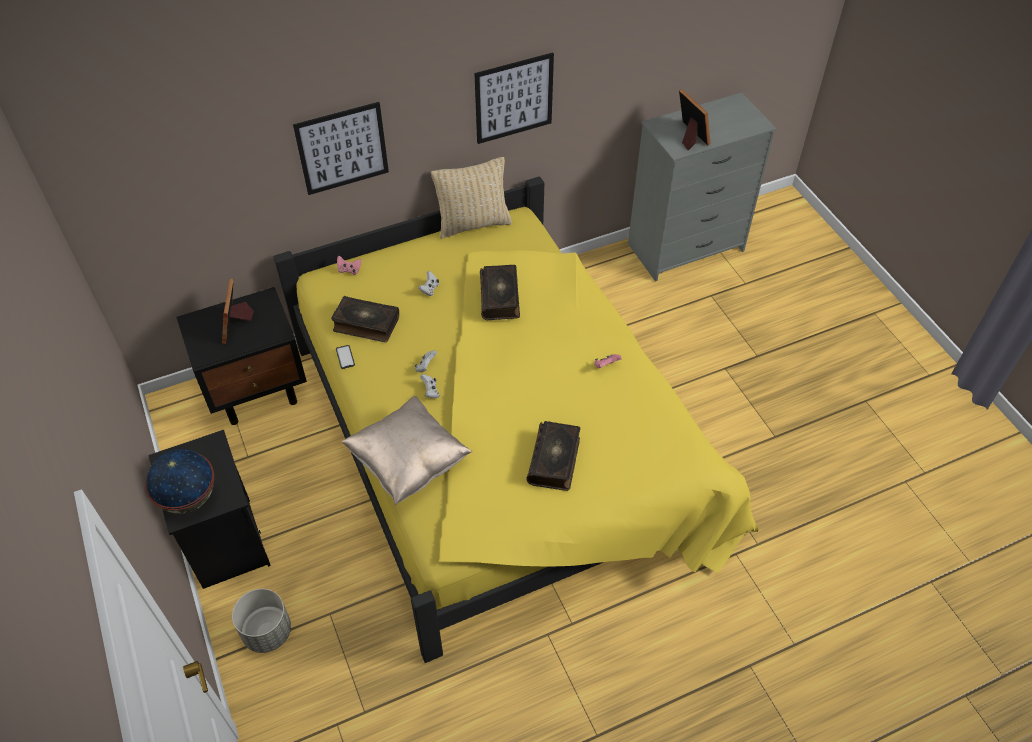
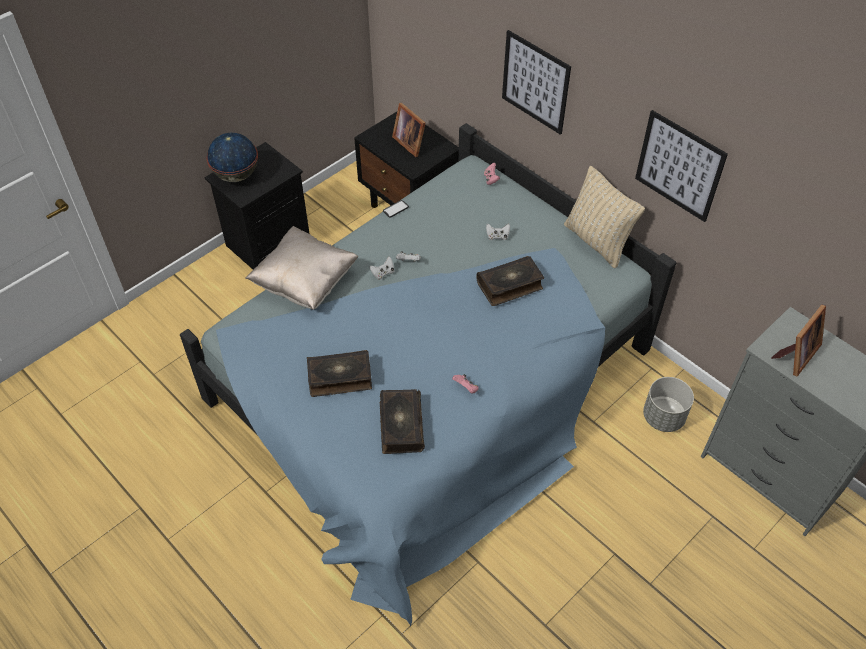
camera: 70 degrees right, 0 degrees up
(237, 324) = (410, 142): picture frame -> picture frame turned 105 degrees counterclockwise
(267, 632) = (202, 294): grey planter -> grey planter (663, 417)
(366, 324) = (436, 209): book -> book (400, 426)
(506, 443) = (431, 388): yellow bed -> blue bed

